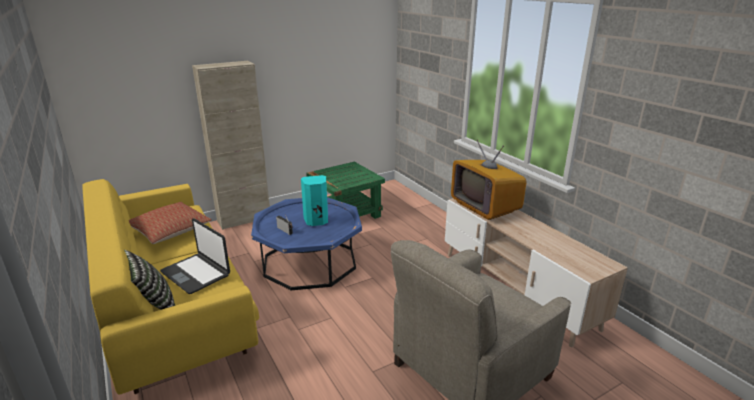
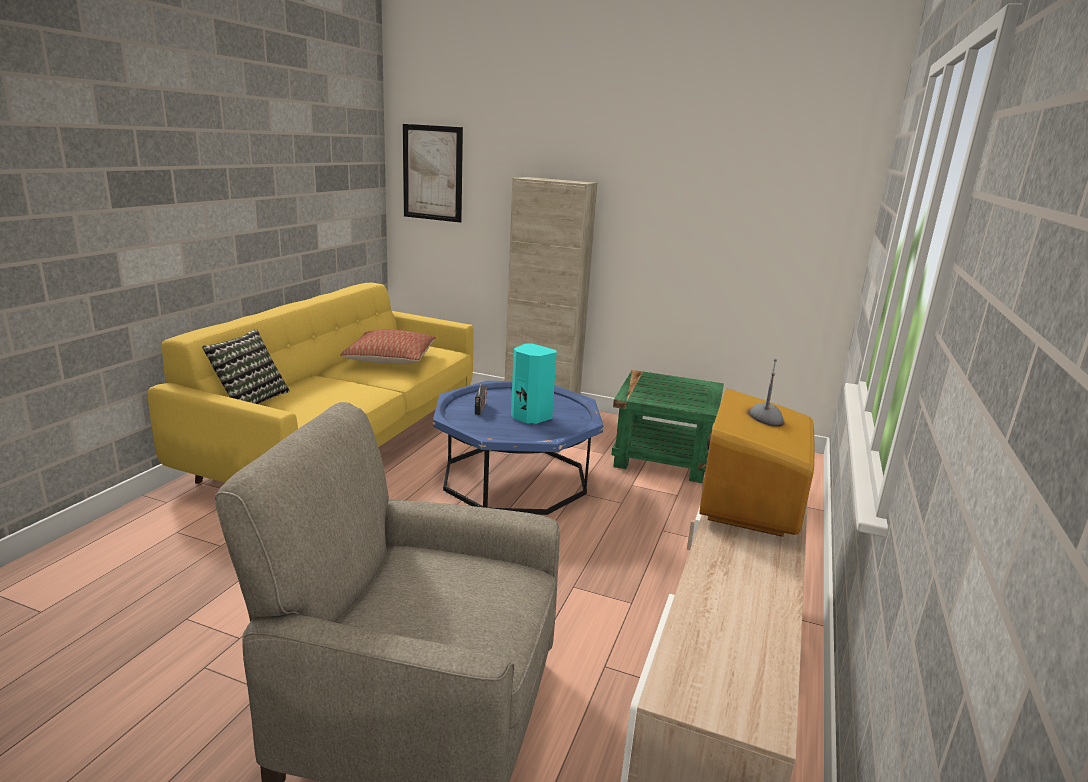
camera: 50 degrees right, 5 degrees down
(102, 76) = (432, 173): none -> picture
(196, 273) = (323, 396): laptop -> none

